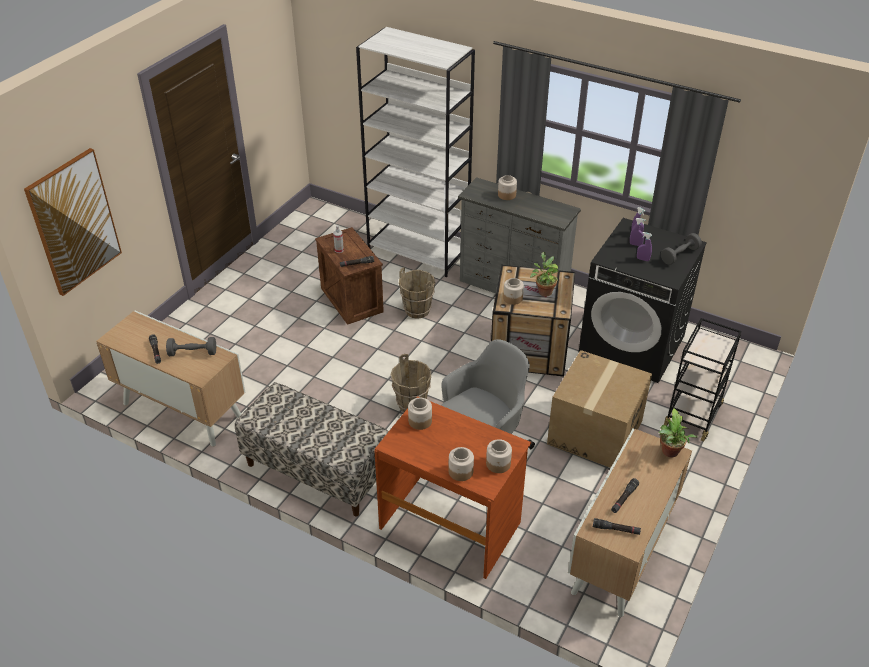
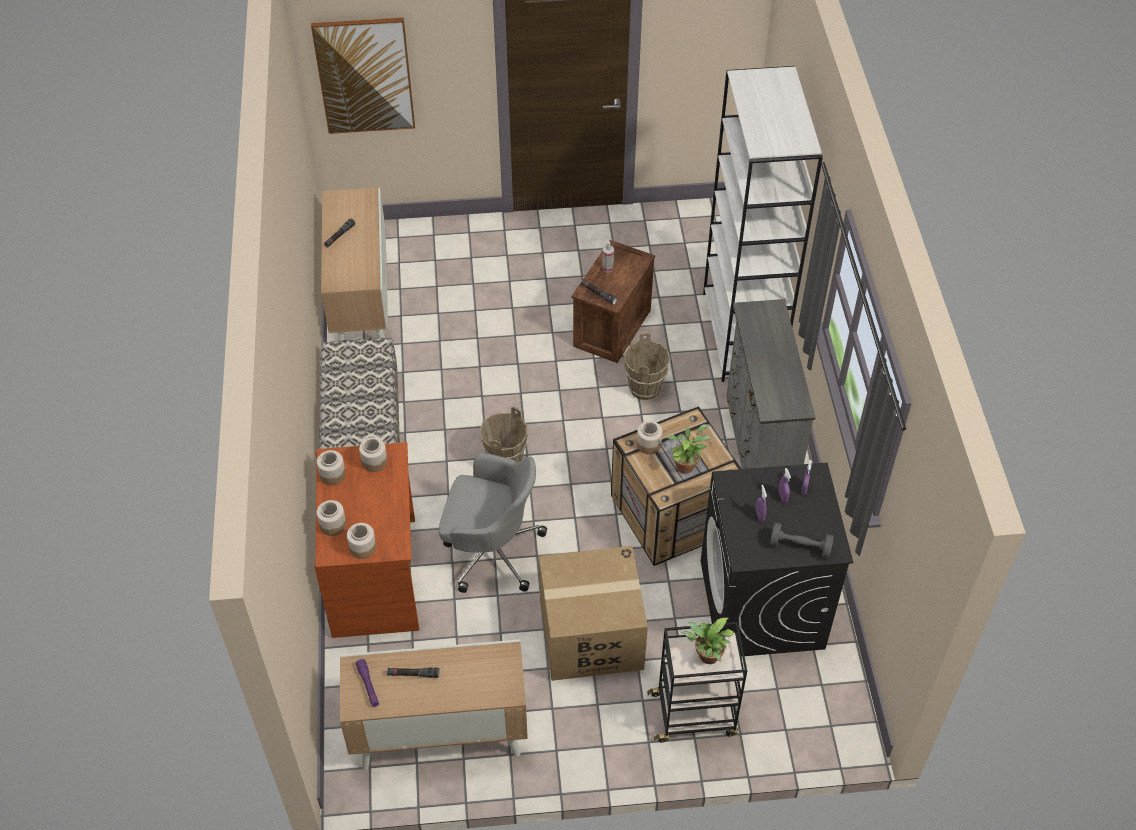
camera: 55 degrees right, 10 degrees up
(192, 353) = (357, 259): grey dumbbell -> none
(506, 195) = (775, 341): jar -> jar (332, 475)
(616, 529) = (368, 685): black flashlight -> purple flashlight
(670, 453) = (506, 687): potted plant -> potted plant (706, 657)

